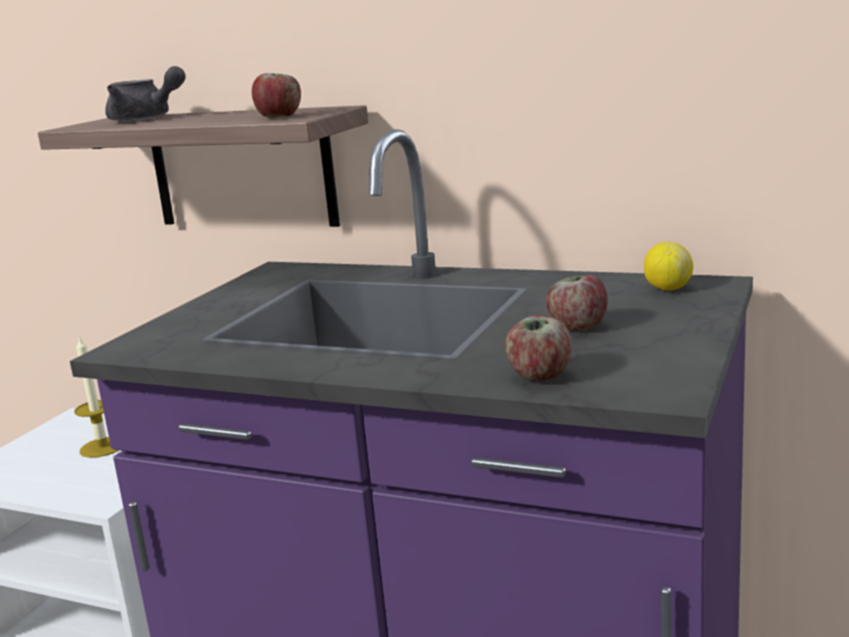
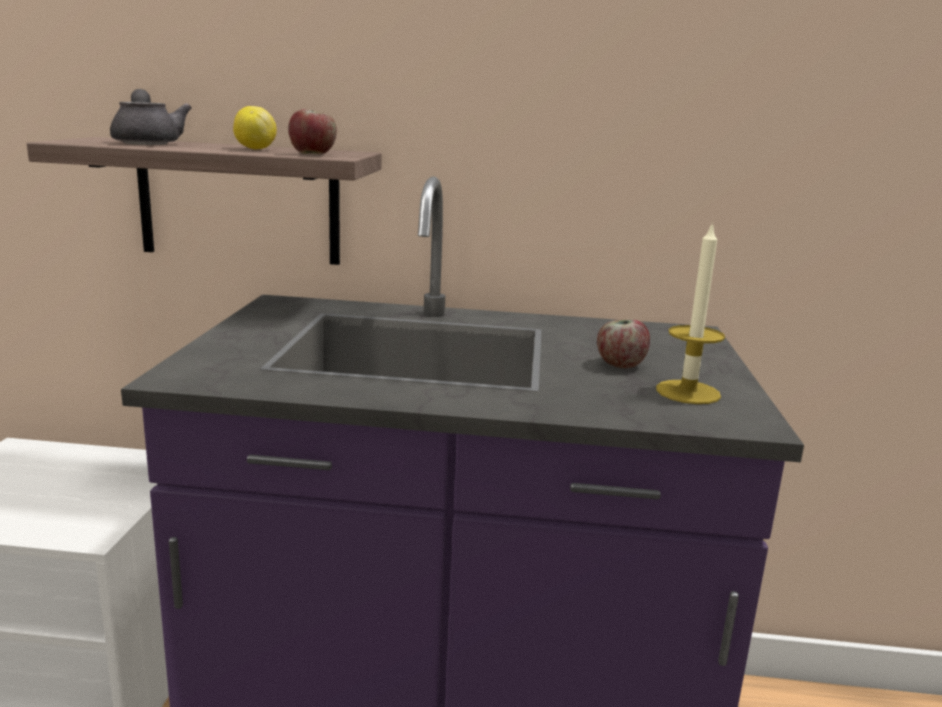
camera: 20 degrees left, 0 degrees up
(102, 447) = (64, 478): candle -> candle (688, 392)
(146, 119) = (148, 142): grey teapot -> grey teapot turned 120 degrees counterclockwise
(539, 376) = (631, 408): apple -> none
(667, 288) = (661, 334): lemon -> lemon (255, 149)

